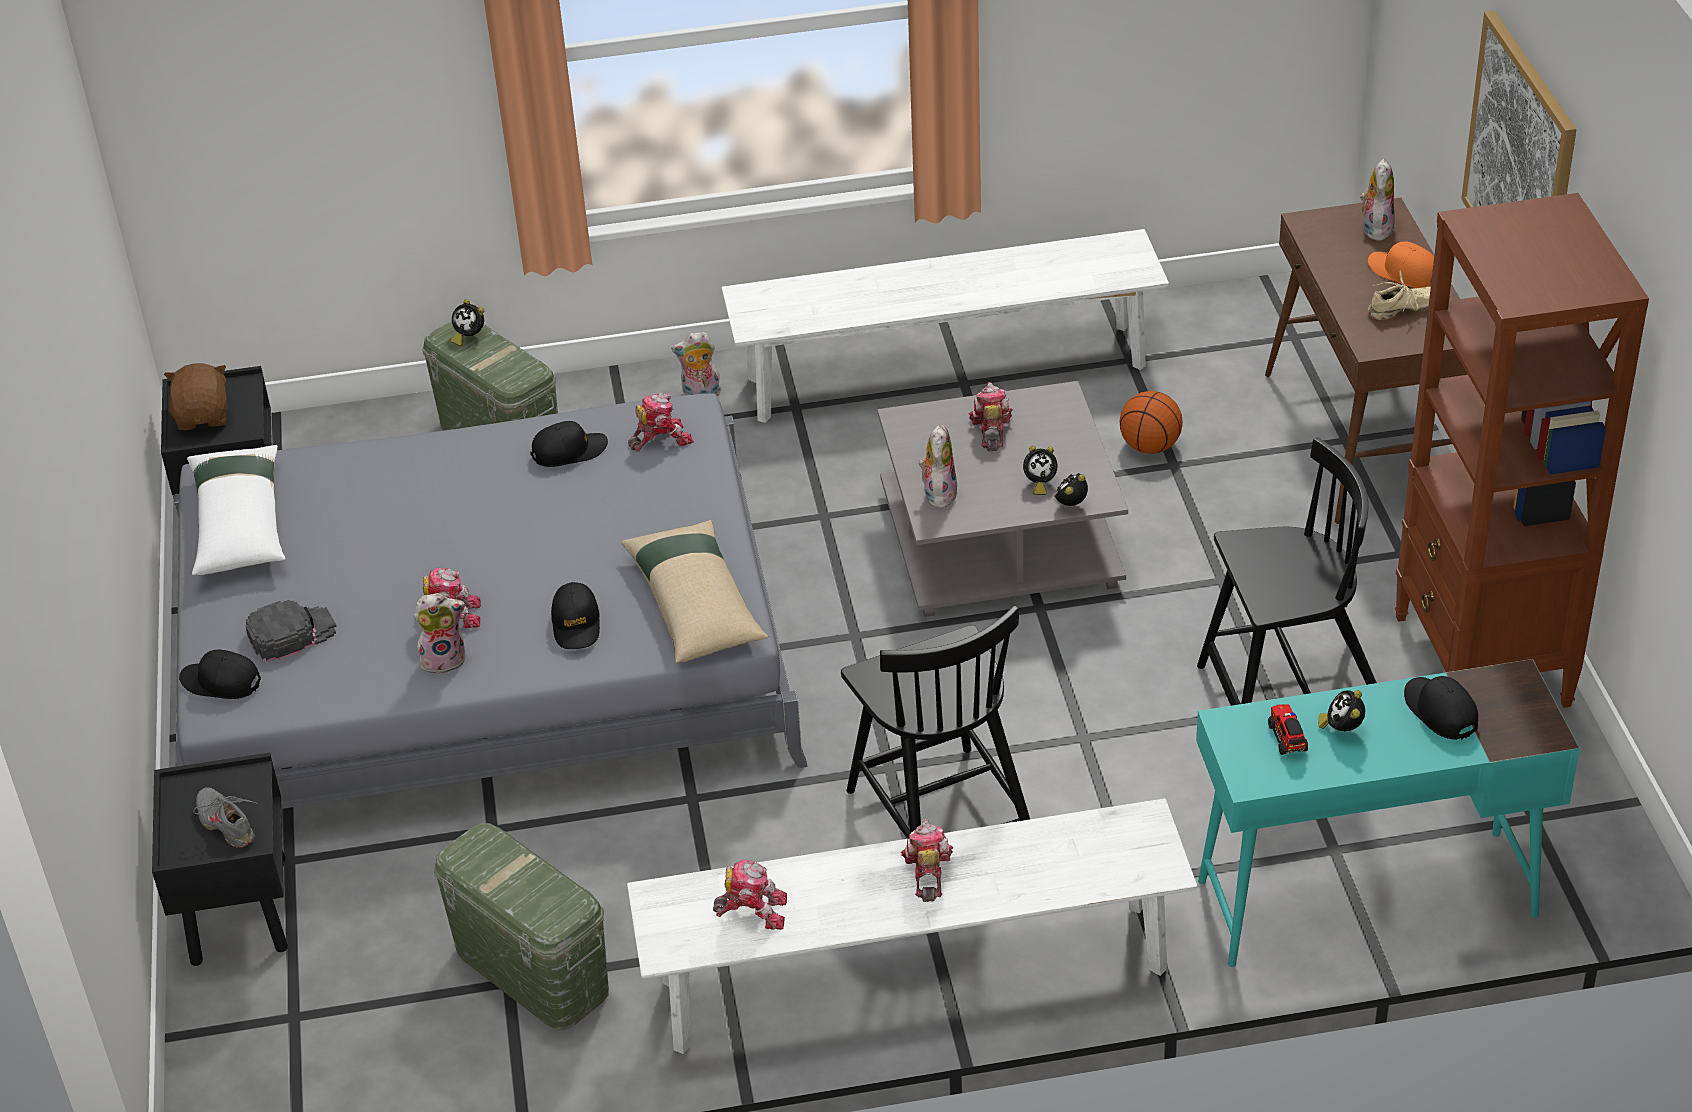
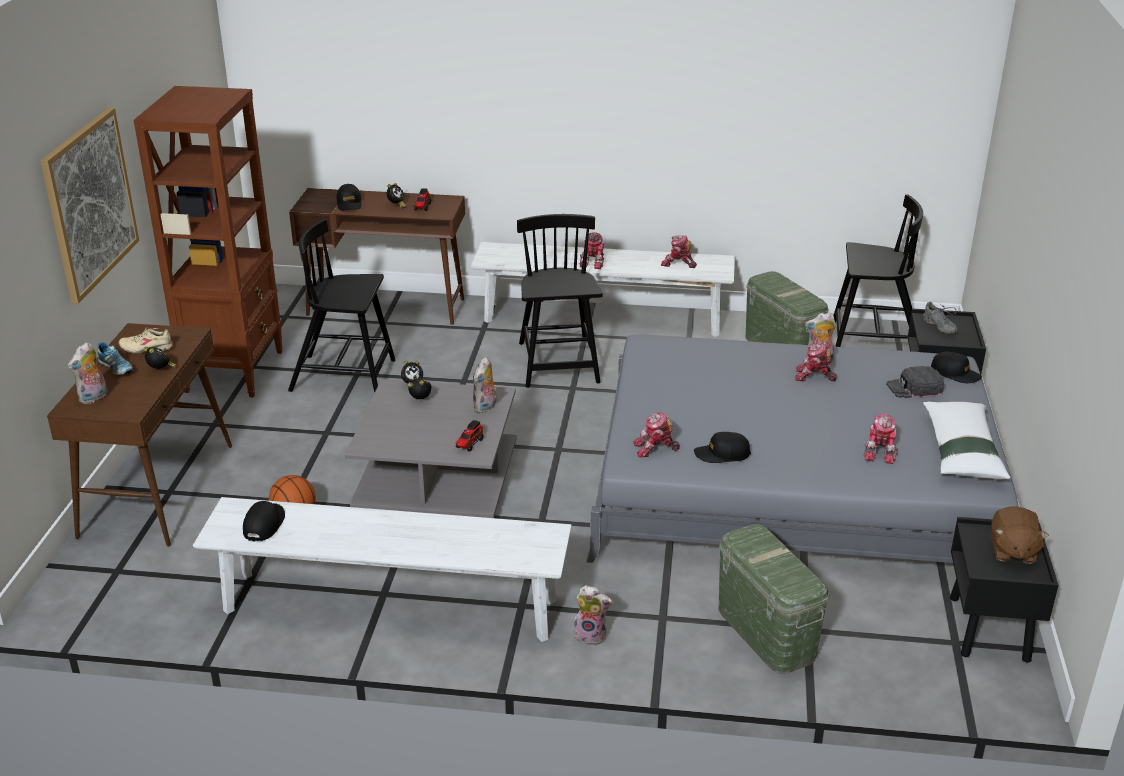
camera: 165 degrees left, 10 degrees down
(347, 1037) = (873, 344): none -> black chair
(469, 337) = (787, 578): alarm clock -> alarm clock (160, 370)
(576, 624) = (738, 360): black cap -> black cap (264, 524)
(695, 604) = (665, 359): beige pillow -> none
(925, 431) = (469, 444): none -> toy truck
(990, 431) = (427, 435): toy robot -> toy robot (881, 451)
(1365, 898) = (386, 307): turquoise desk -> brown desk
(1403, 272) = (116, 368): orange cap -> shoe

